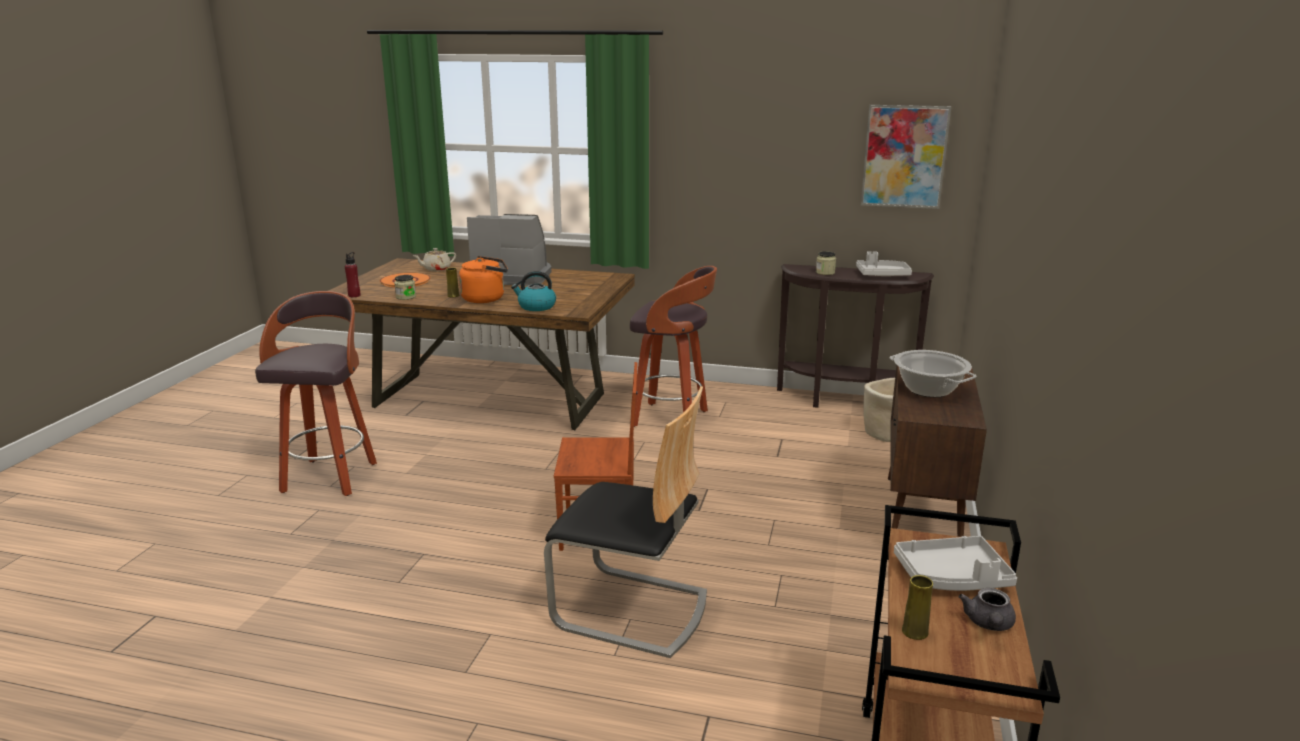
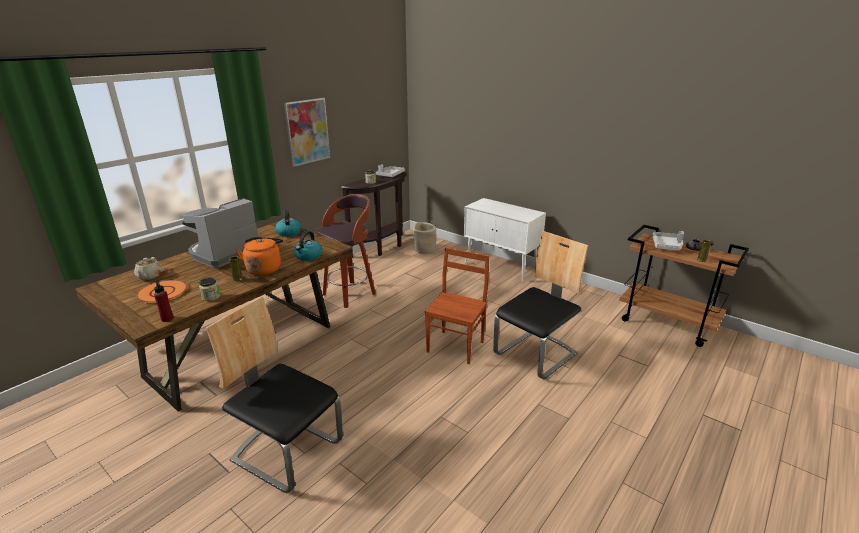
camera: 65 degrees left, 5 degrees up
(330, 476) = (287, 451): stool -> chair
(598, 284) = (288, 232): none -> kettle
(904, 156) = (381, 111): picture -> picture (307, 131)
(922, 518) = (501, 267): brown cabinet -> white cabinet
(929, 390) = (502, 210): cooking pot -> none

